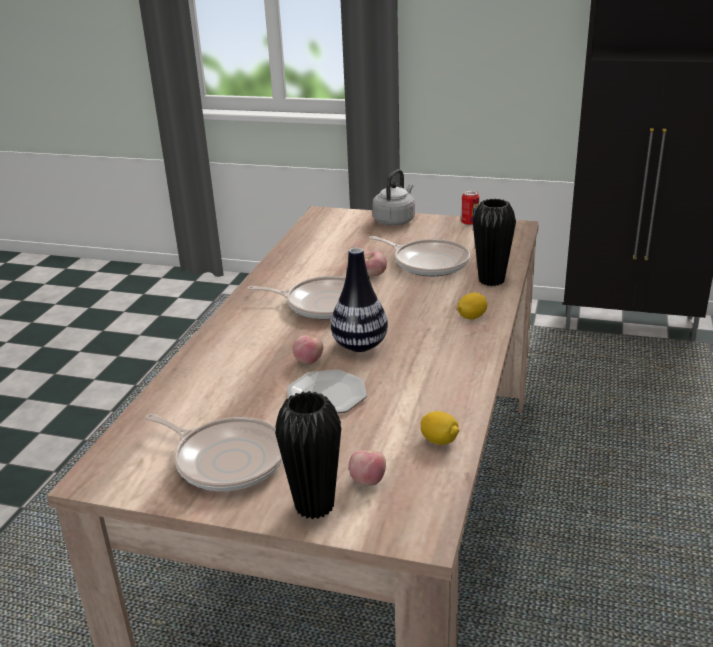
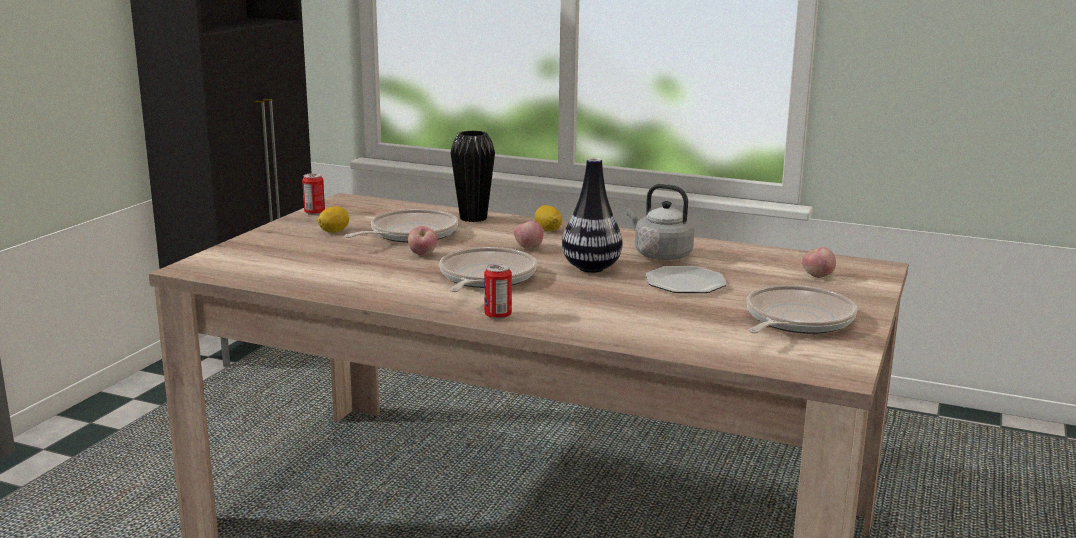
camera: 85 degrees left, 10 degrees down
(236, 318) = (498, 315): none -> can
(309, 361) = (617, 287): apple -> apple (528, 248)
(314, 506) = (855, 293): black vase -> none
(395, 220) = (267, 238): grey kettle -> grey kettle (660, 255)
(439, 440) = (758, 254): lemon -> lemon (334, 231)

